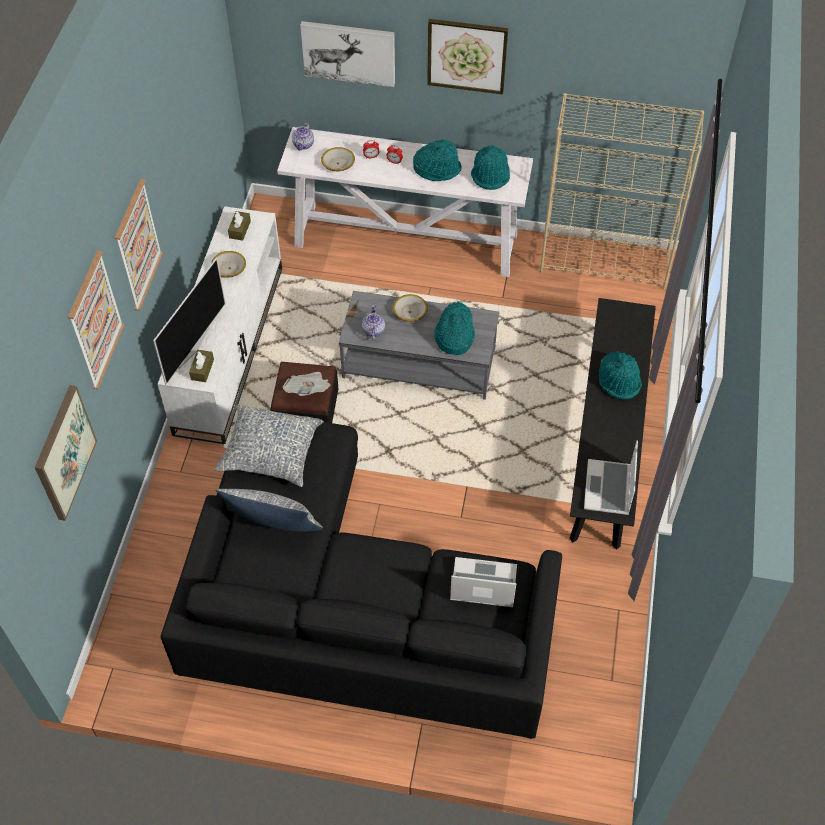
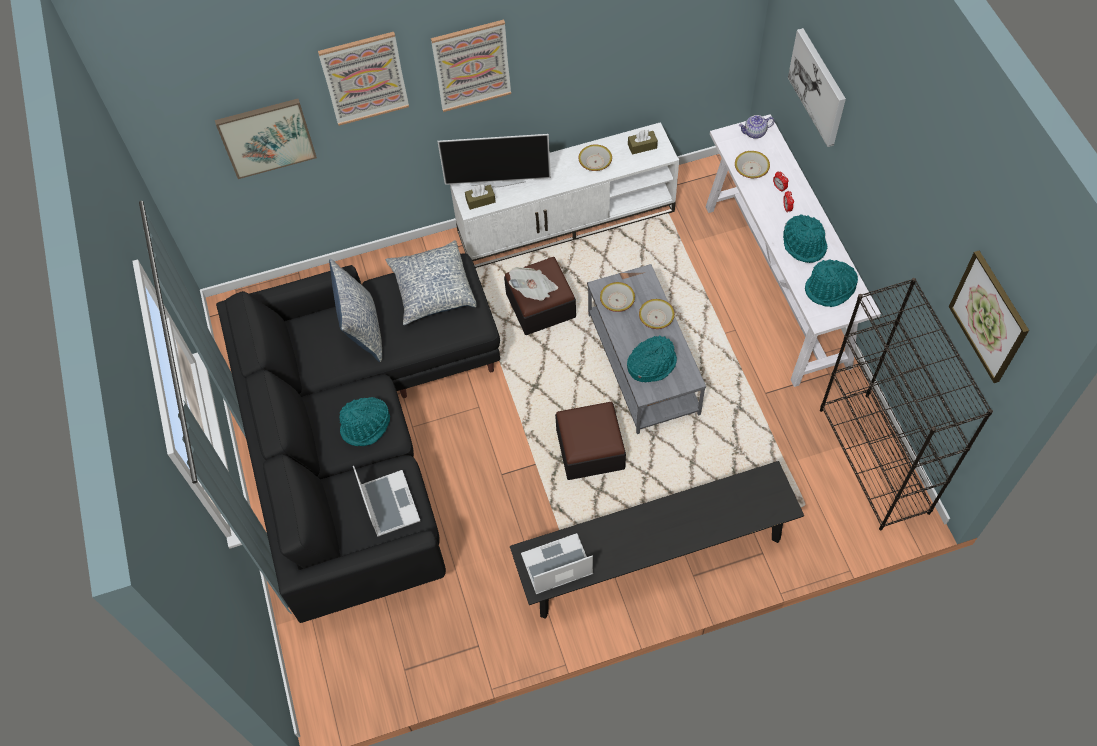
camera: 65 degrees right, 5 degrees up
(373, 330) = (617, 300): teapot -> bowl
(467, 55) = (877, 171): picture -> picture (989, 317)
(478, 439) = (590, 449): none -> ottoman
(605, 262) = (874, 461): beige bookcase -> black bookcase
(619, 381) = (687, 522): turquoise hat -> turquoise hat (366, 426)

